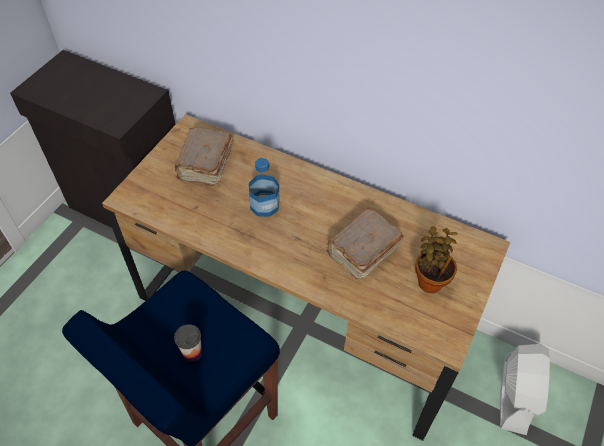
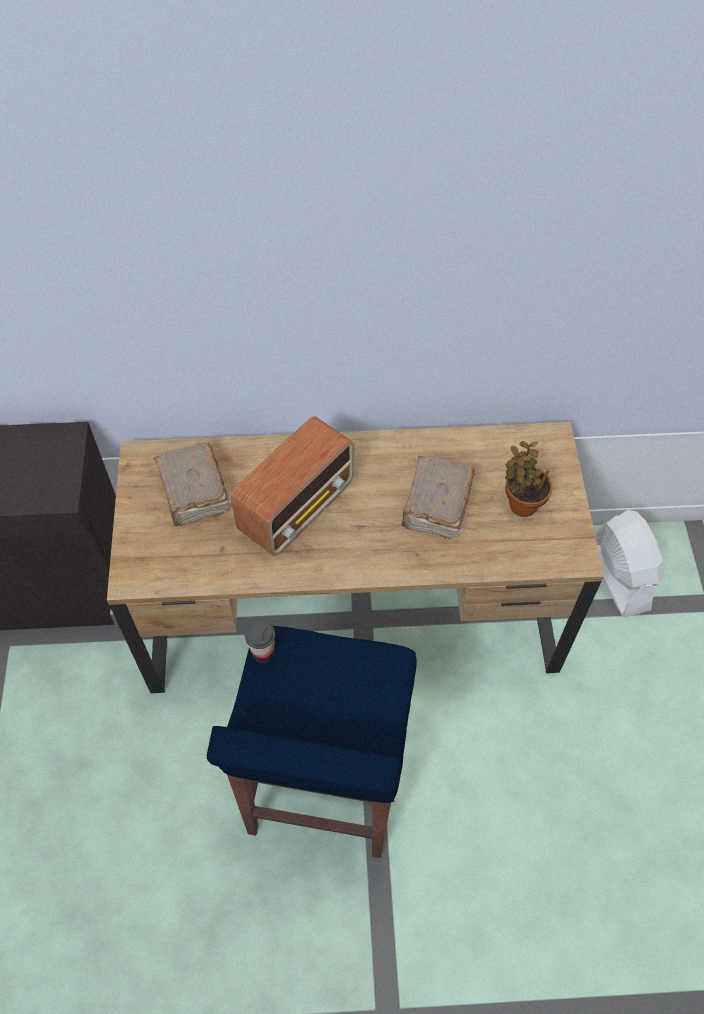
camera: 30 degrees left, 5 degrees up
(192, 353) = (335, 707): cup -> cup (263, 652)
(264, 205) = (298, 507): bottle -> radio

